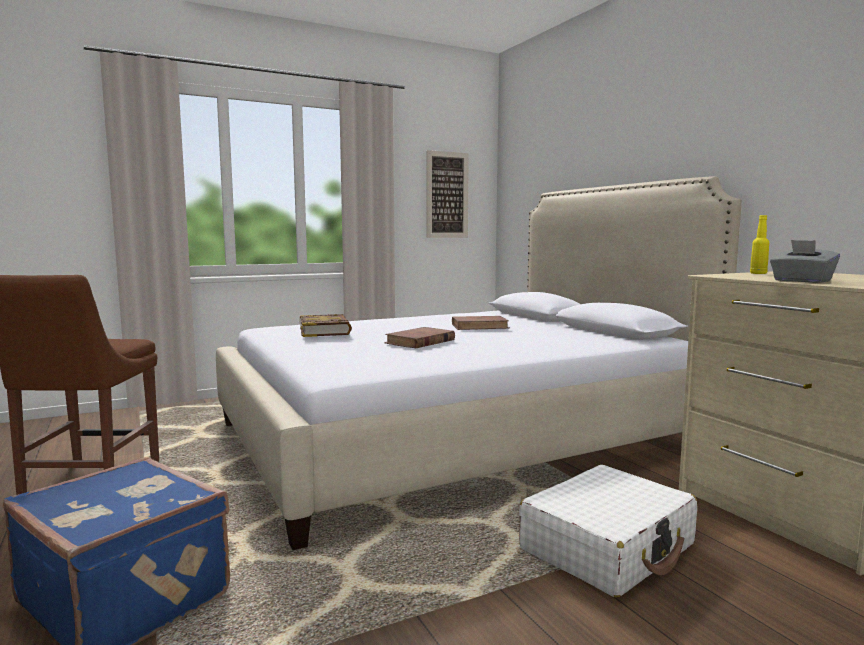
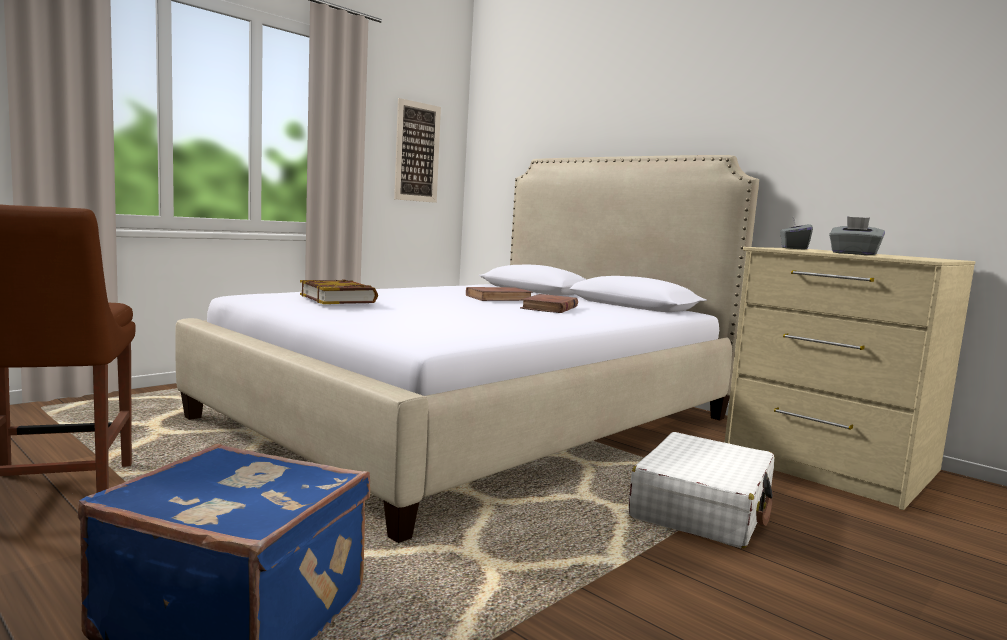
camera: 20 degrees left, 0 degrees up
(420, 342) = (463, 311): brown book -> brown book (549, 308)
(758, 273) = (793, 248): yellow bottle -> grey tissue box

